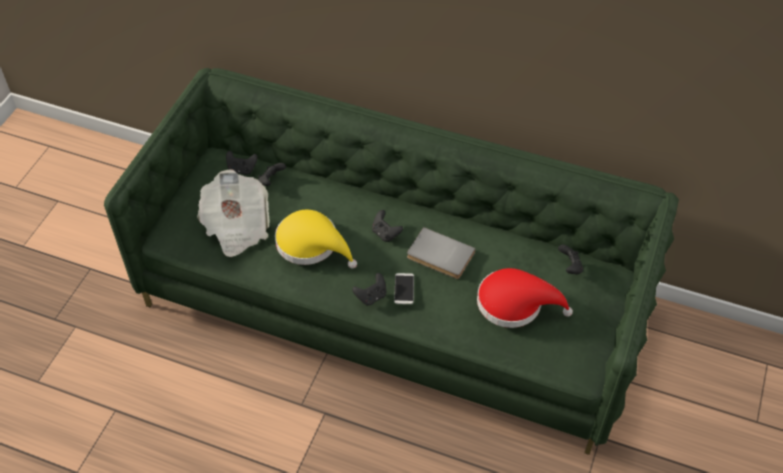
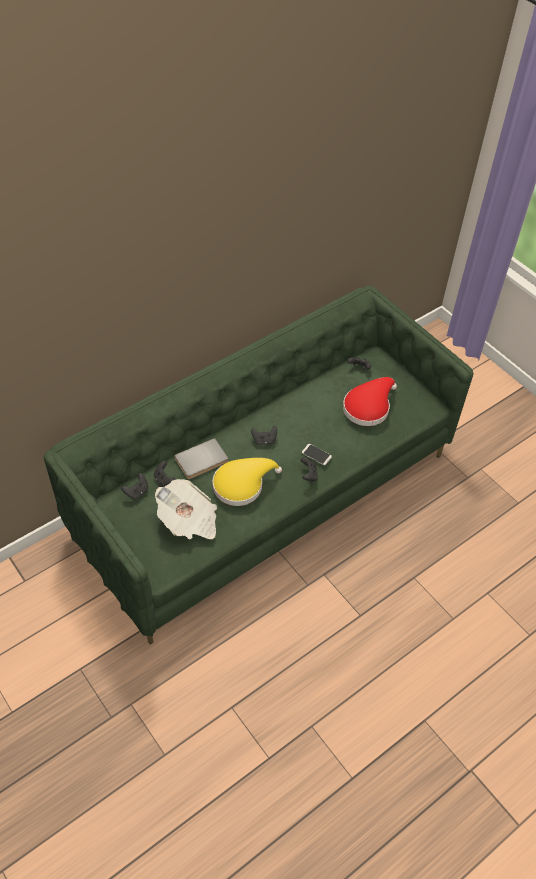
camera: 60 degrees left, 0 degrees up
(439, 256) = (305, 423): grey book -> grey book (202, 461)

